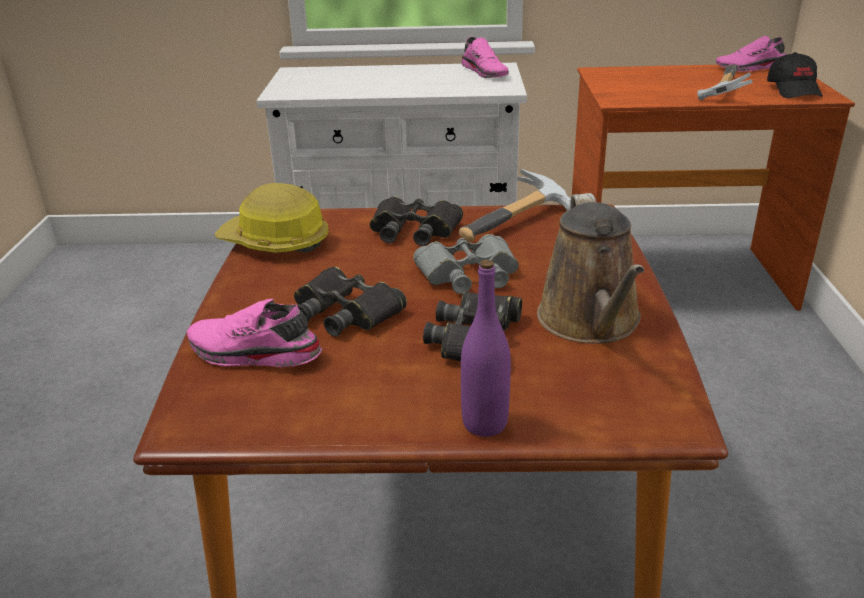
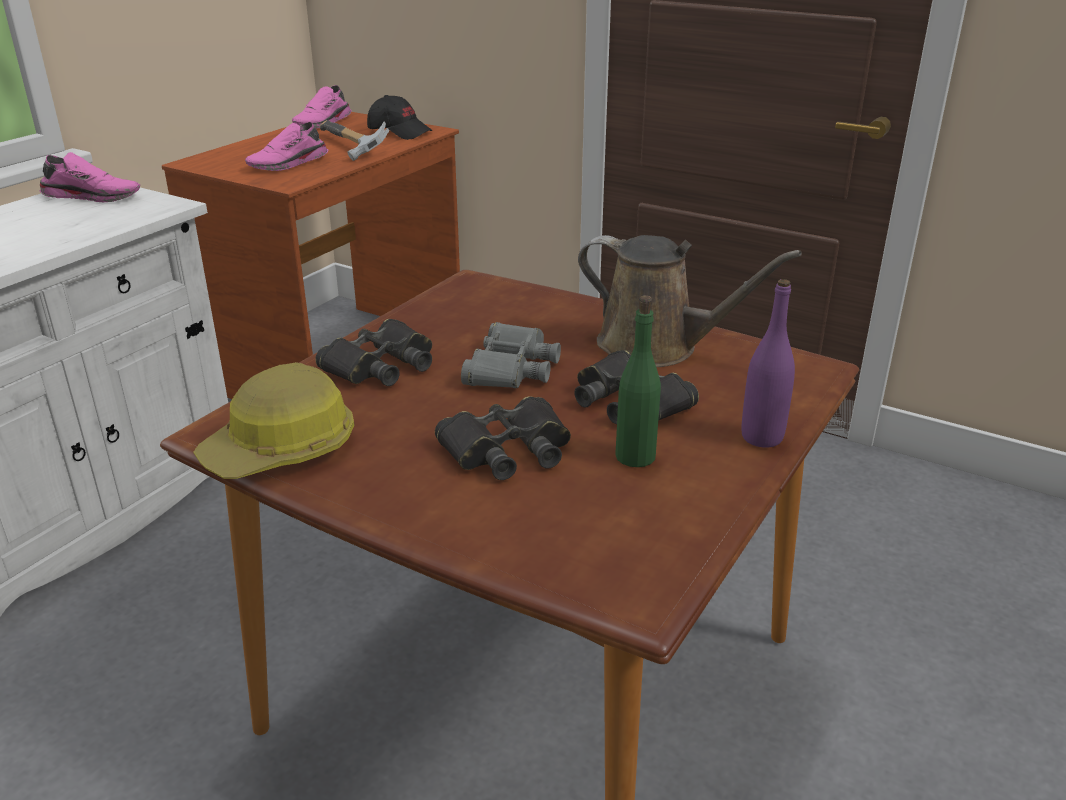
camera: 60 degrees left, 0 degrees up
(253, 355) = (535, 526): pink shoe -> pink shoe (289, 164)
(387, 367) = (635, 456): none -> green bottle
(520, 224) = (447, 315): hammer -> none

